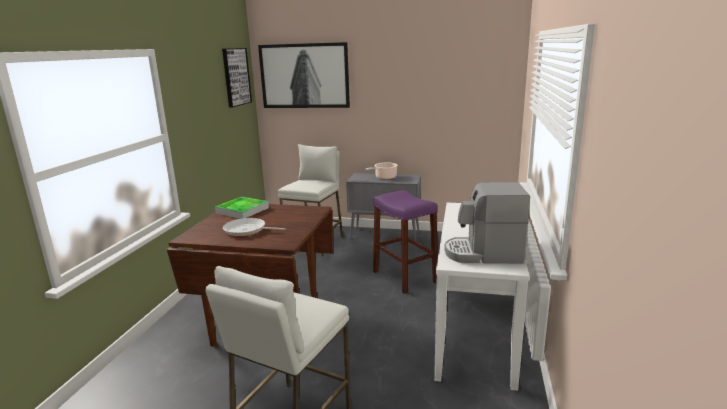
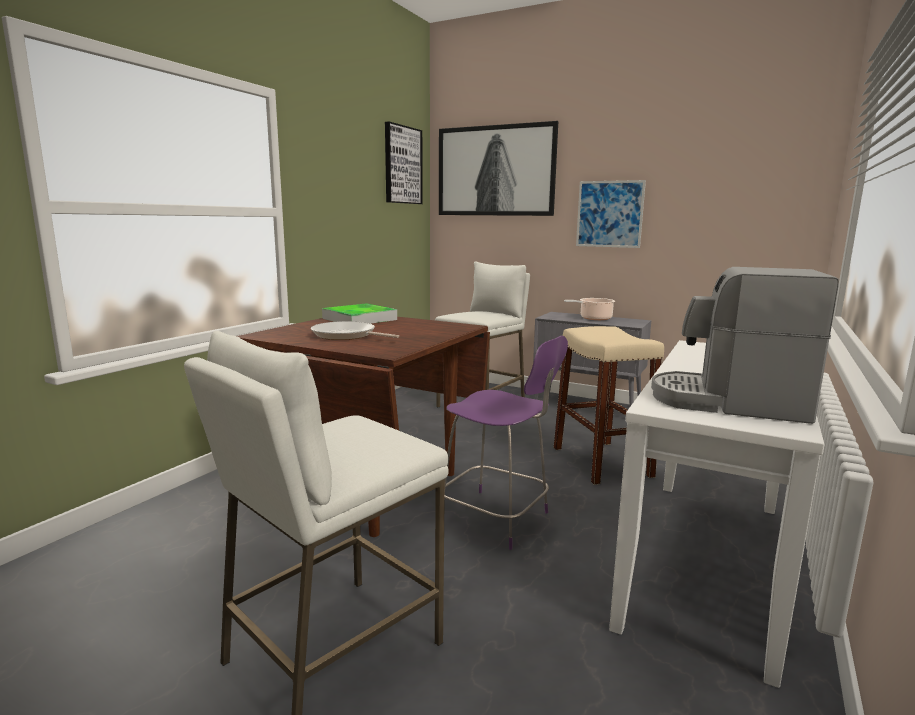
camera: 15 degrees right, 5 degrees down
(355, 328) = (497, 519): none -> purple chair
(388, 106) = (609, 214): none -> picture
(404, 277) = (601, 462): purple stool -> beige stool

